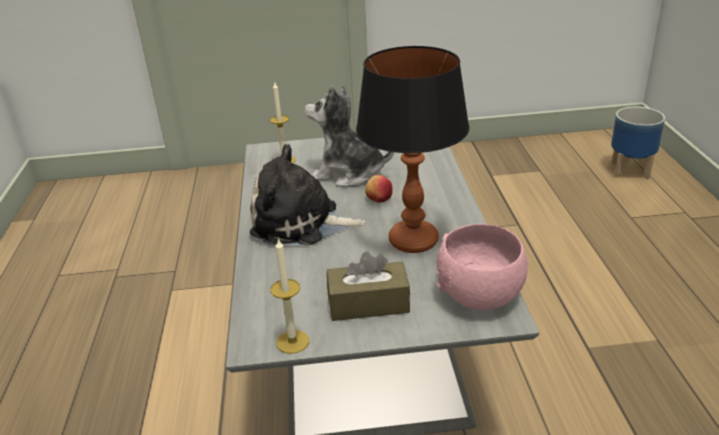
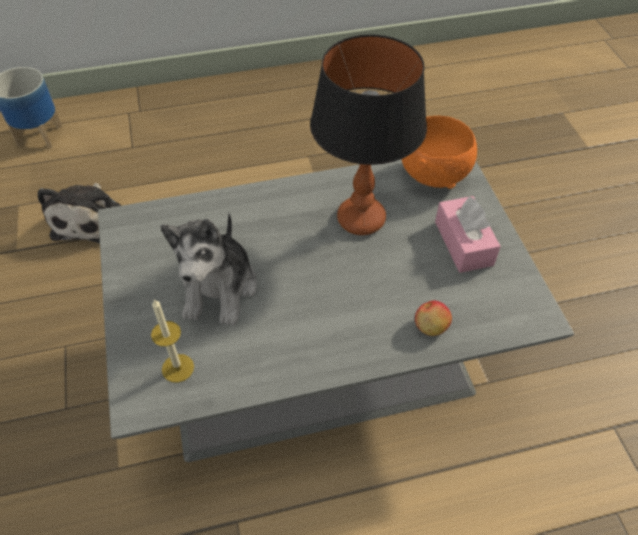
camera: 100 degrees left, 20 degrees up
(292, 342) = (528, 289): candle -> none
(301, 223) = (338, 318): plush toy -> plush toy (90, 219)
(368, 304) = (463, 243): brown tissue box -> pink tissue box
(379, 199) = (282, 252): apple -> apple (431, 326)
(481, 296) = (435, 174): pink bowl -> orange bowl

